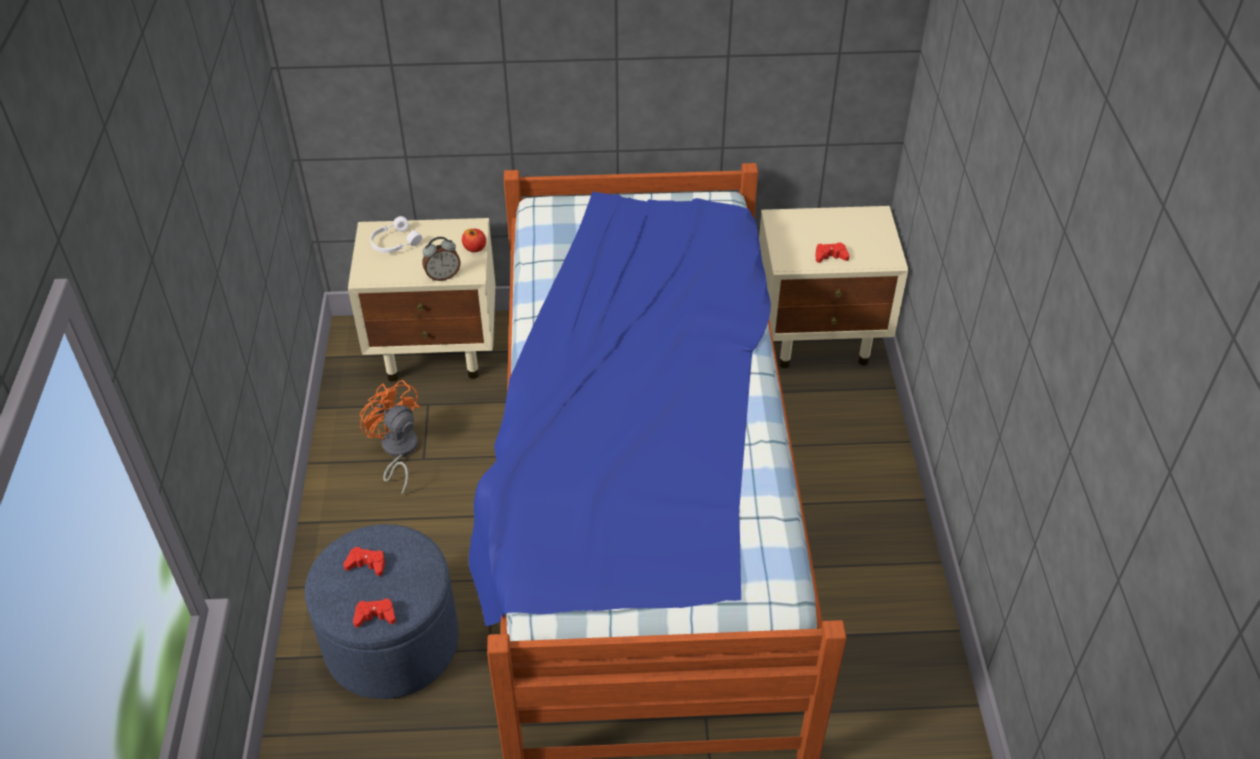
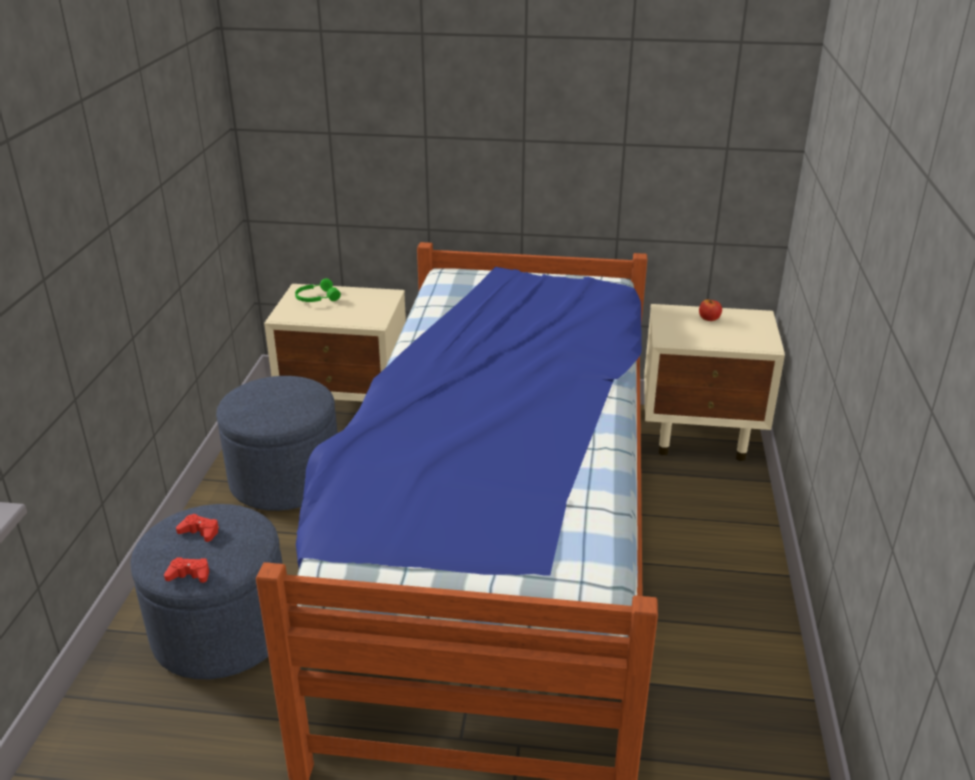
camera: 10 degrees right, 15 degrees down
(394, 242) = (316, 298): white headphones -> green headphones
(398, 451) = (285, 479): orange fan -> blue ottoman
(443, 276) = (349, 322): alarm clock -> none
(475, 248) = (384, 307): apple -> apple (709, 318)
(830, 256) = (709, 339): red game controller -> none

